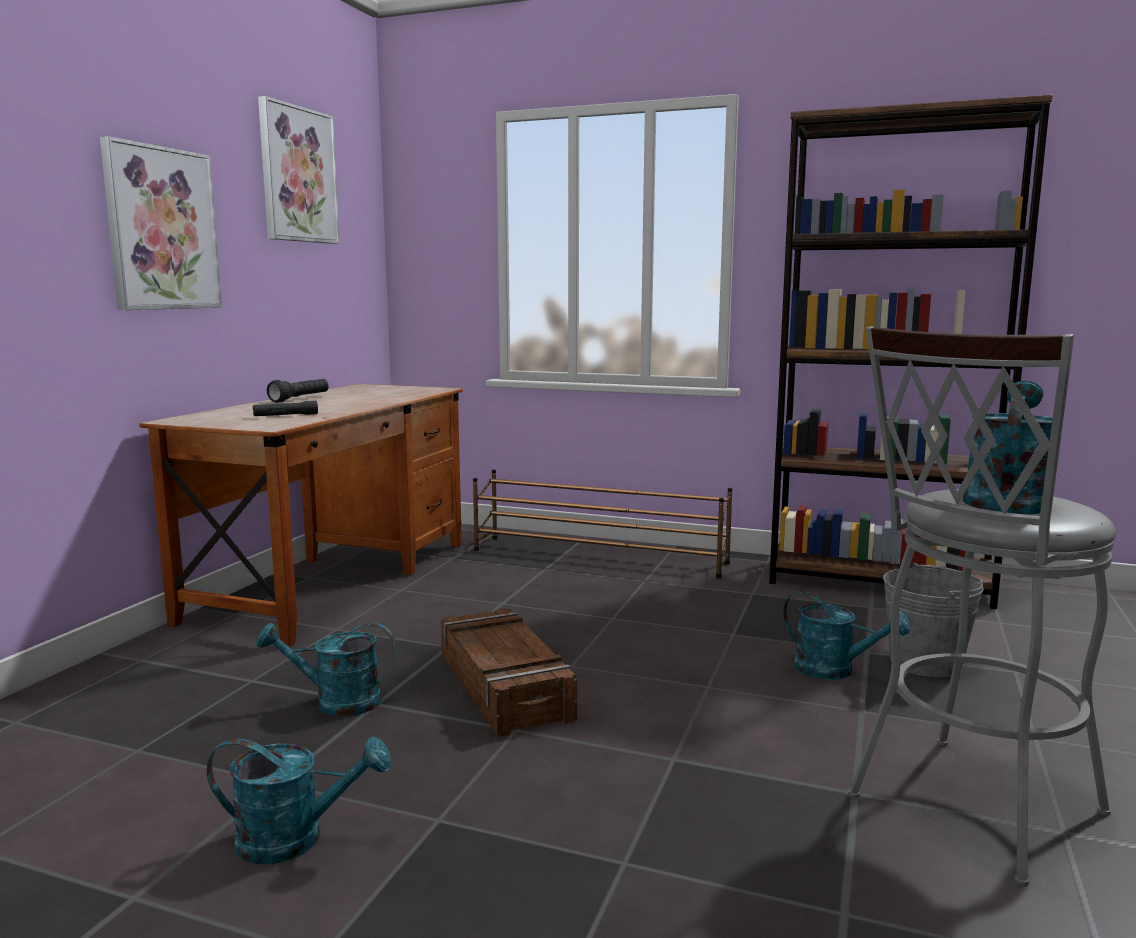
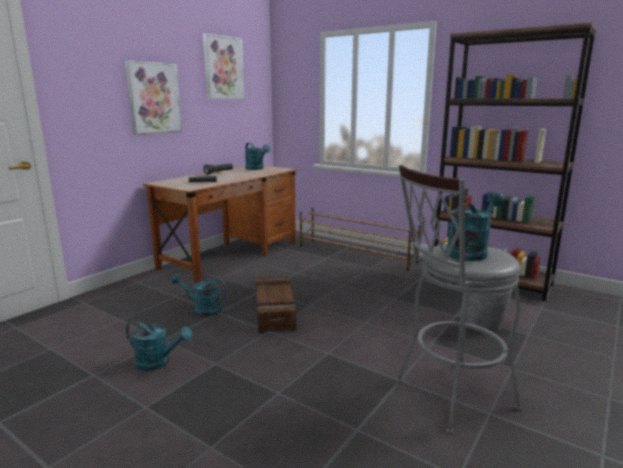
camera: 15 degrees right, 5 degrees up
(834, 670) = (432, 322): turquoise watering can -> turquoise watering can (256, 169)

